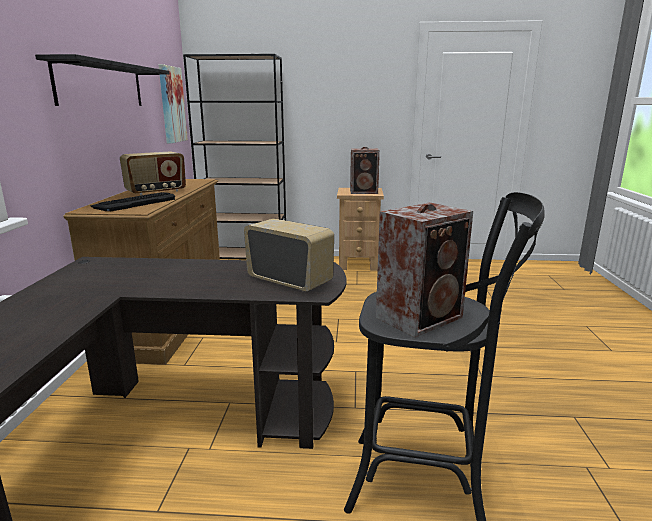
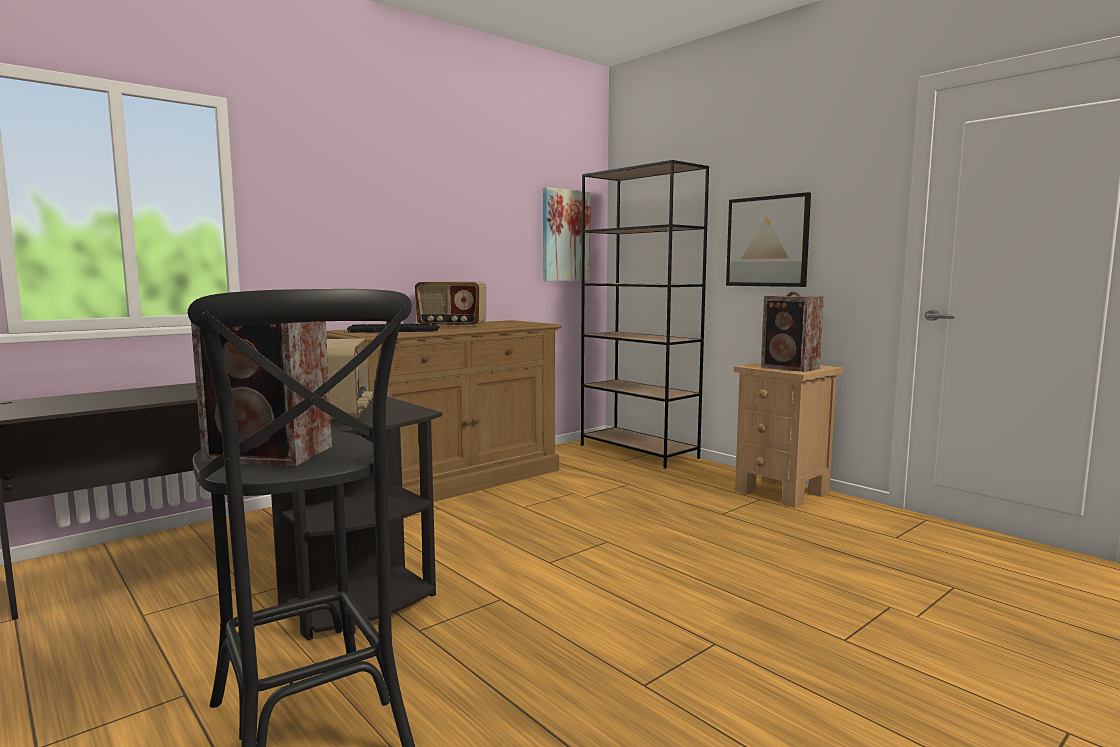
camera: 45 degrees right, 10 degrees down
(101, 85) = (420, 208): black shelf -> none
(328, 113) = (767, 241): none -> picture

